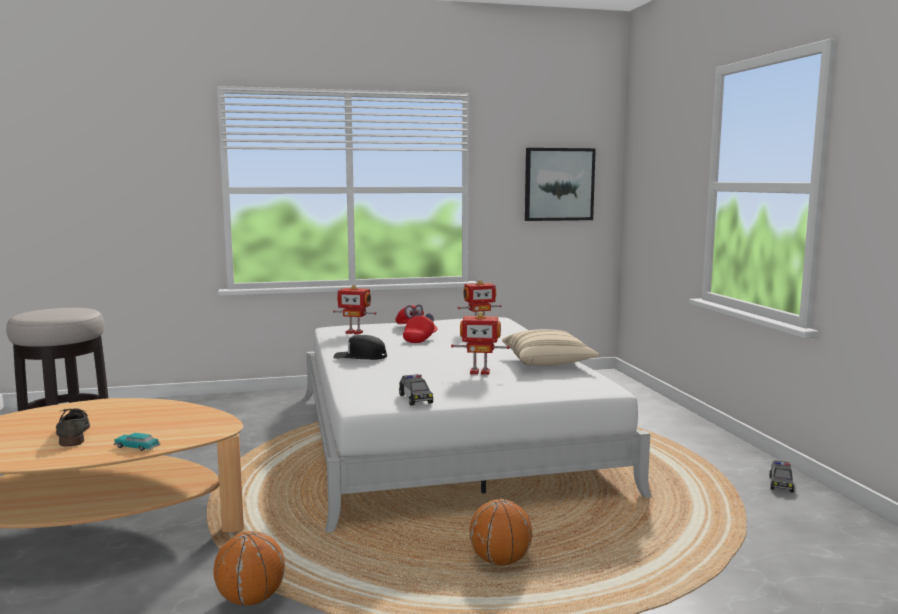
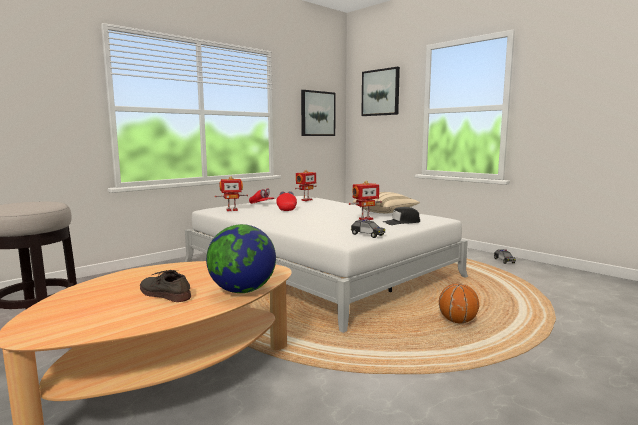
camera: 30 degrees left, 0 degrees up
(136, 447) = (242, 291): toy car -> globe
(251, 600) = (367, 382): basketball -> none
(360, 356) = (275, 220): black cap -> black cap (401, 222)
(660, 149) = (380, 92): none -> picture

